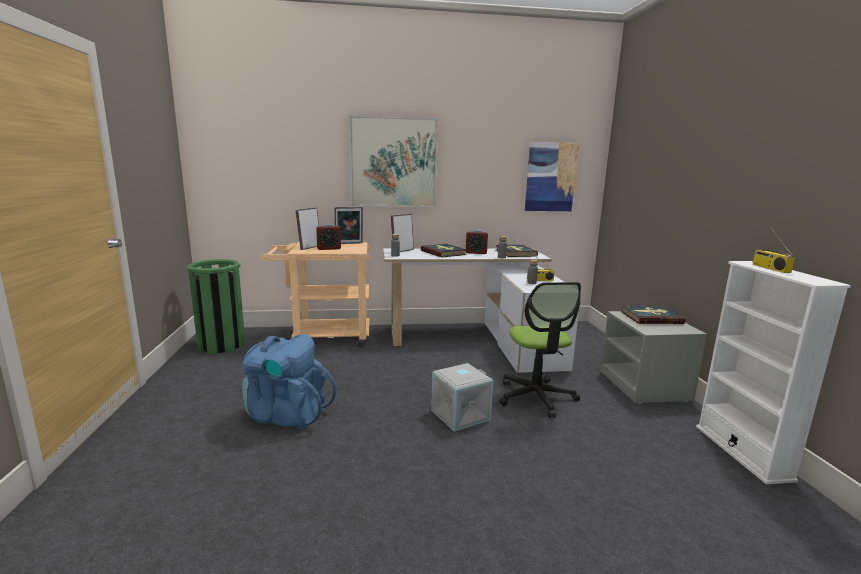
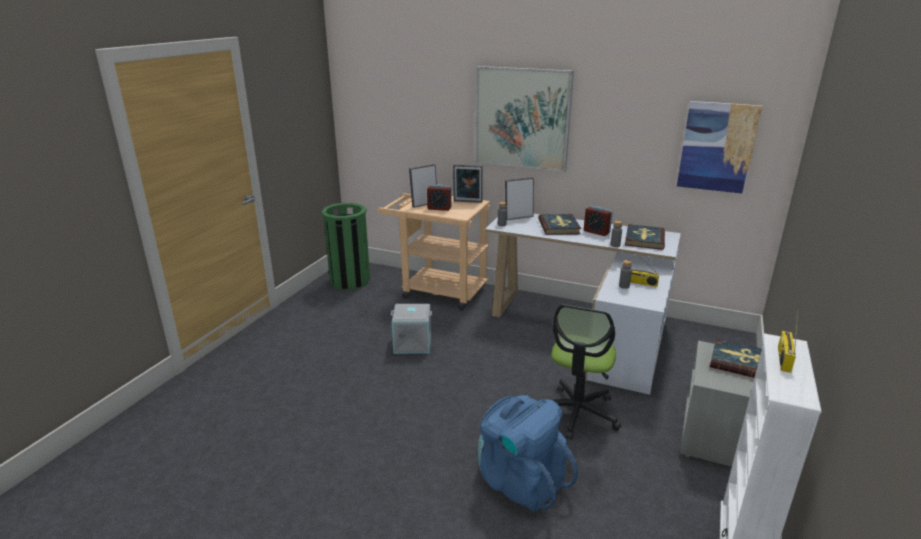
camera: 30 degrees right, 10 degrees up
(286, 414) = (349, 364): blue backpack -> blue backpack (520, 481)
(460, 414) = (485, 407): grey storage box -> grey storage box (413, 343)

